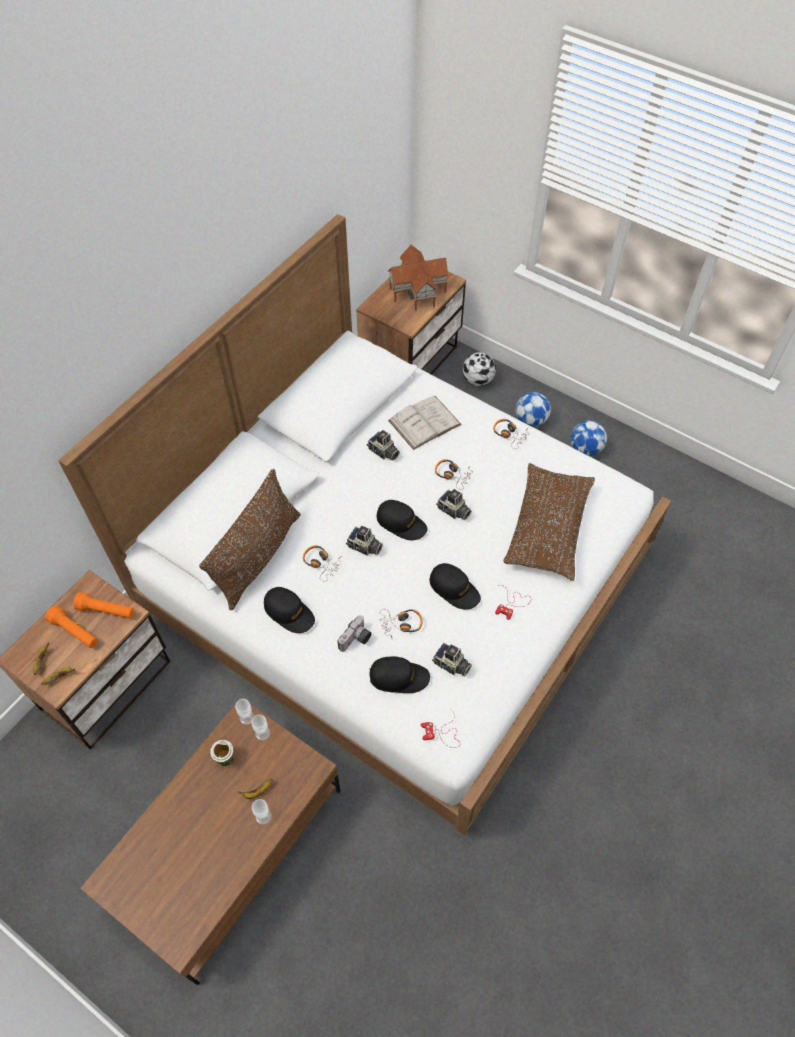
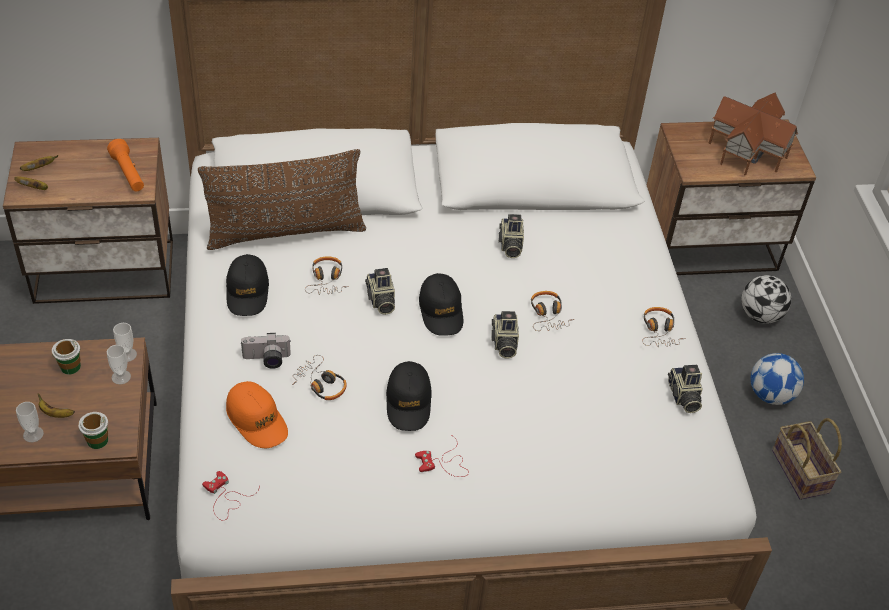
camera: 45 degrees right, 10 degrees down
(75, 631) = (88, 168): orange flashlight -> none
(303, 780) = (97, 440): none -> cup
(399, 677) = (257, 420): black cap -> orange cap
(424, 422) = (586, 253): white book -> none
(451, 665) = (313, 456): camera -> camera (683, 397)
(548, 528) = (577, 437): brown pillow -> none
(585, 449) = (798, 470): football -> basket

